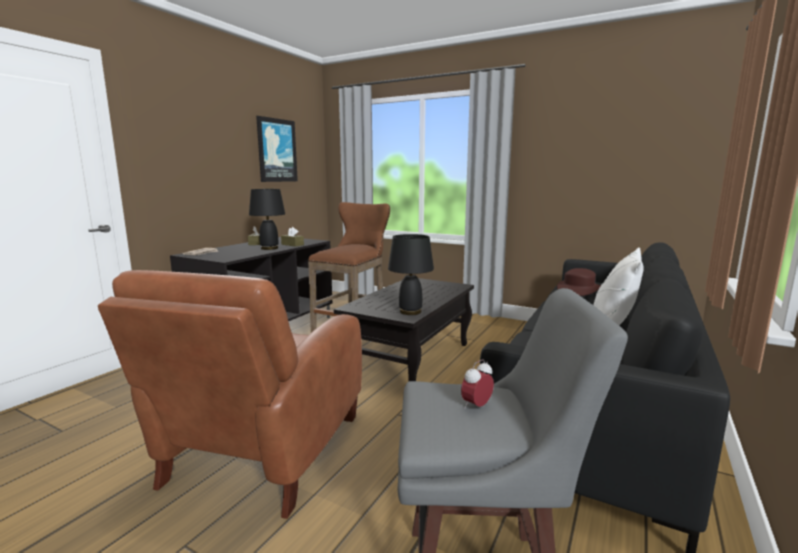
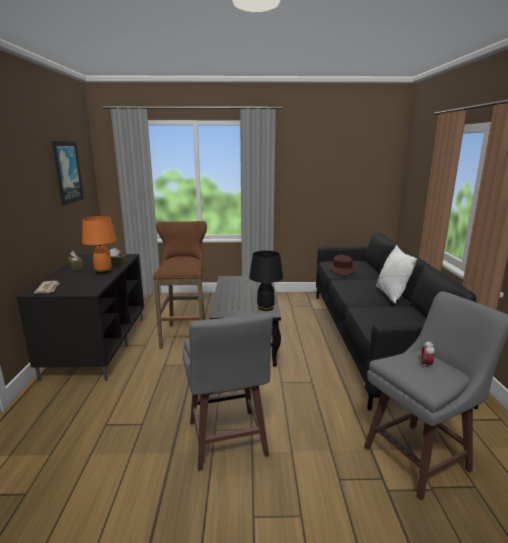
camera: 30 degrees left, 5 degrees up
(262, 453) = (227, 440): brown armchair -> grey stool
(269, 248) = (103, 271): black table lamp -> orange table lamp

